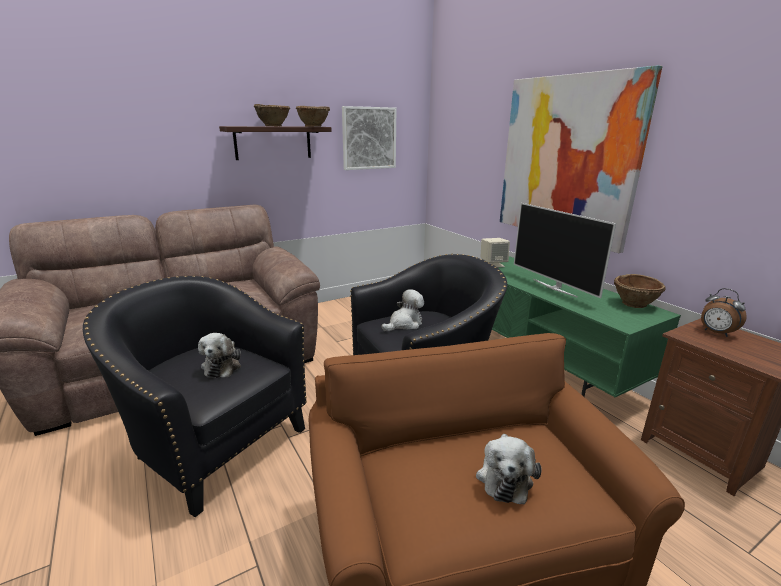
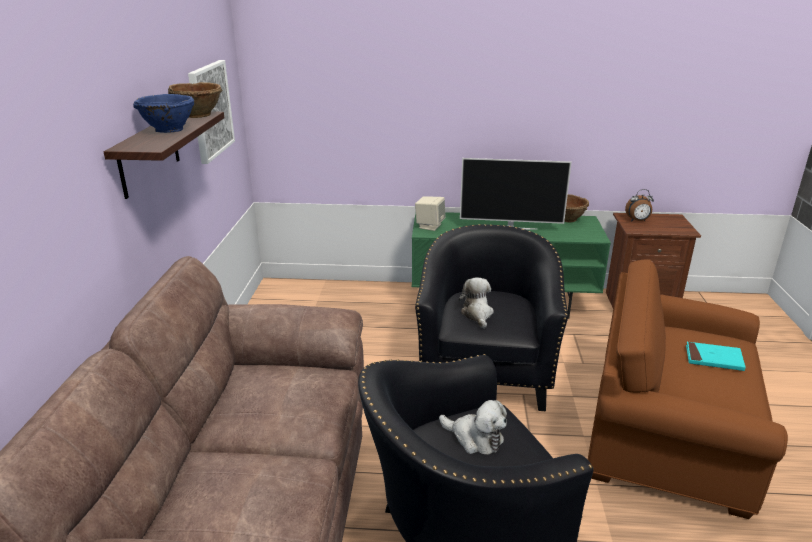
camera: 55 degrees left, 5 degrees up
(273, 126) = (168, 130): brown bowl -> blue bowl
(504, 477) = (714, 359): plush toy -> turquoise book
(566, 159) = (472, 106): picture -> none

